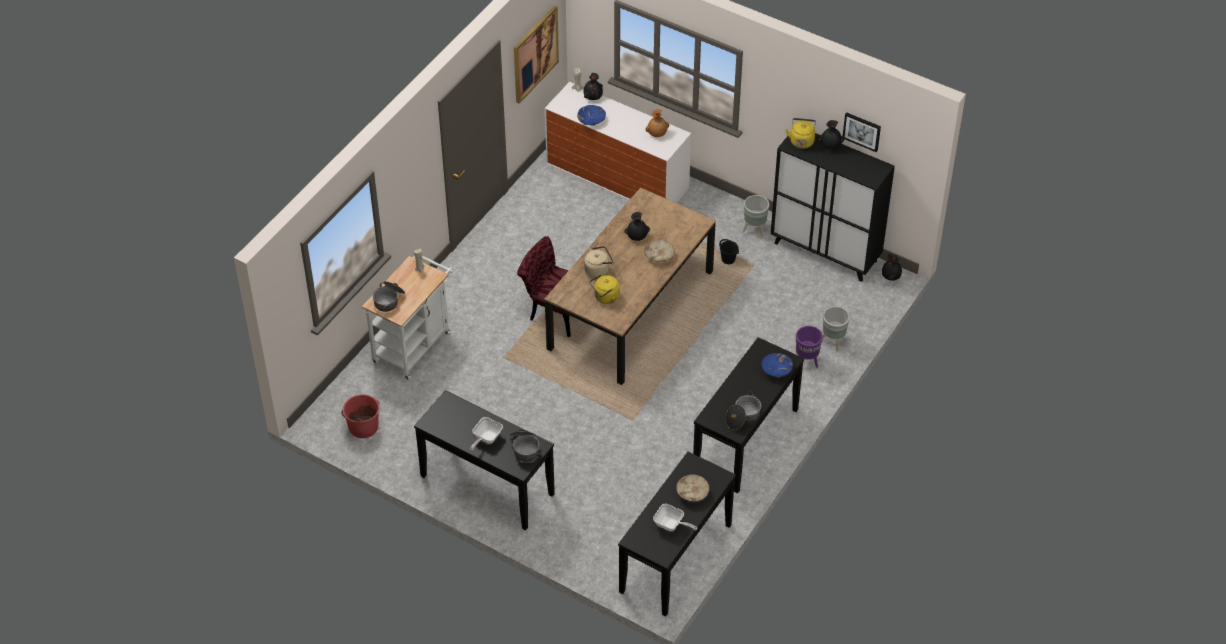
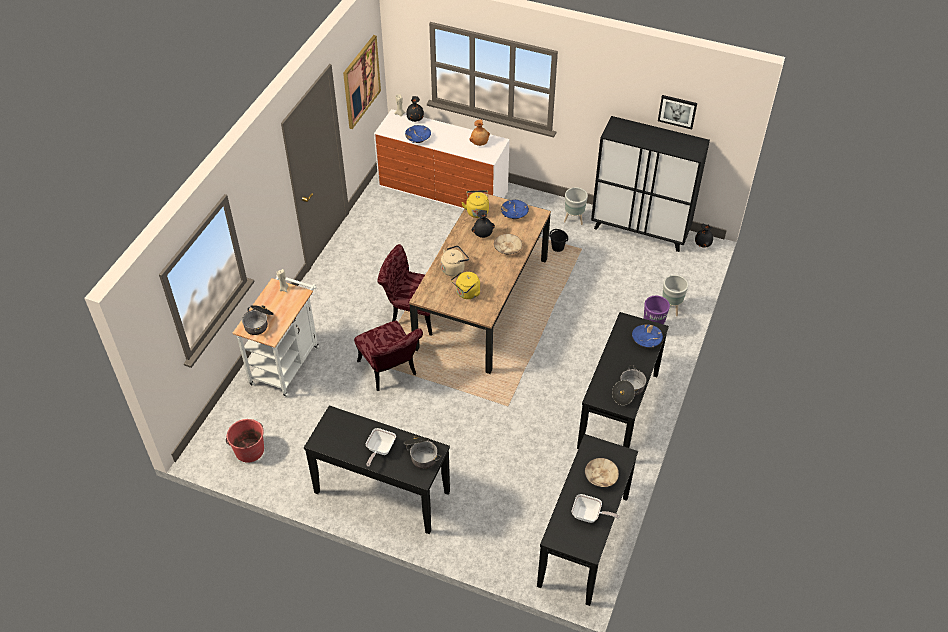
camera: 10 degrees left, 0 degrees up
(518, 369) = (390, 372): none -> red chair
(676, 219) = (514, 214): none -> blue bowl
(801, 141) = (620, 128): yellow kettle -> yellow kettle (477, 211)
(830, 146) = (647, 130): black vase -> none

